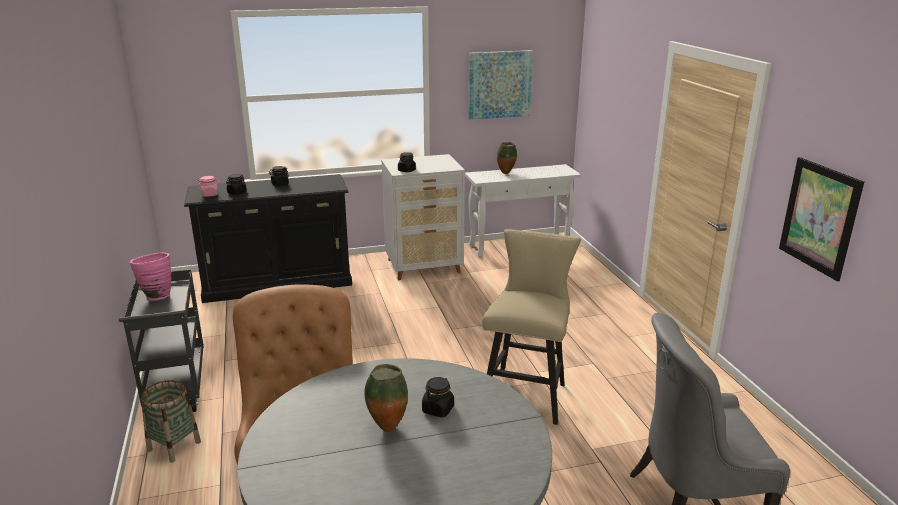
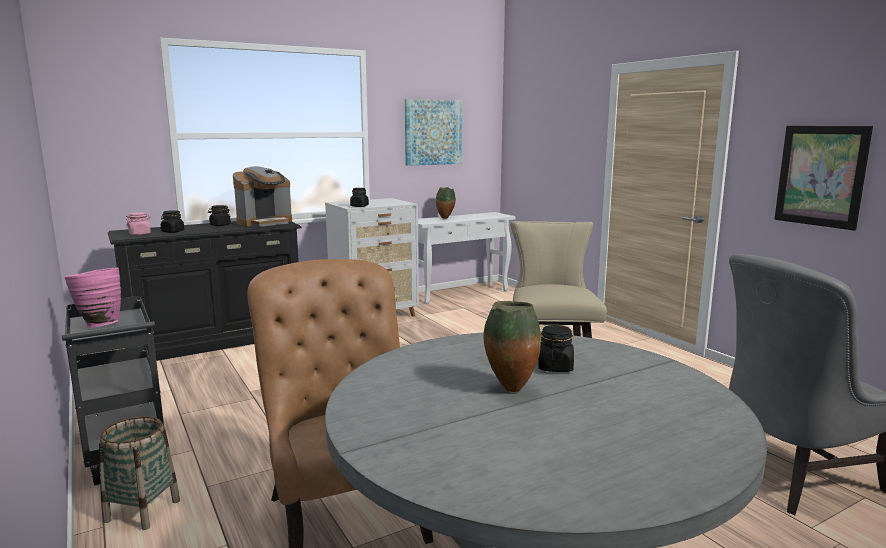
camera: 15 degrees left, 10 degrees down
(319, 183) = (265, 223): none -> coffee machine

